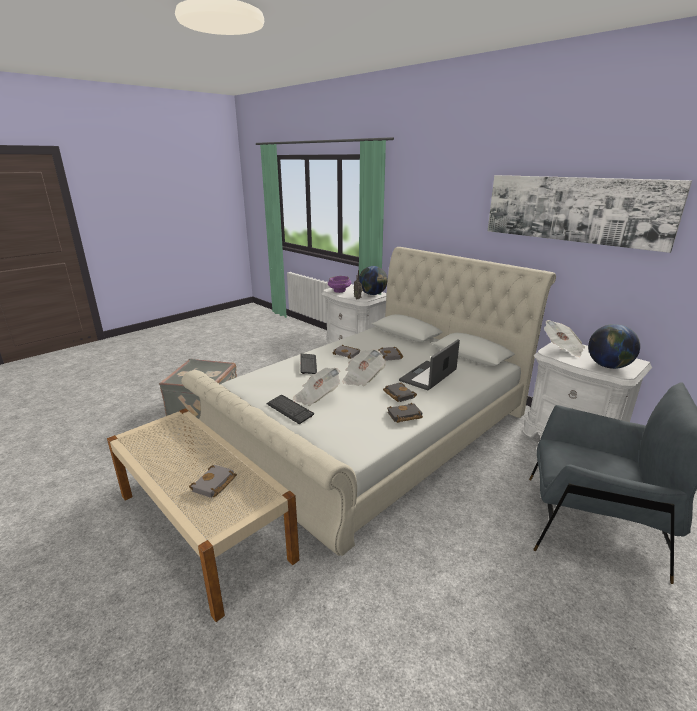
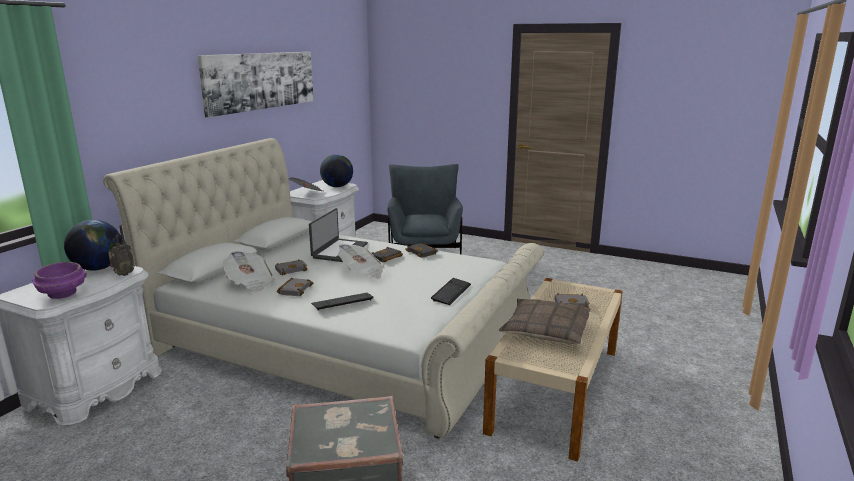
camera: 110 degrees left, 5 degrees down
(187, 446) = (545, 330): none -> pillow
(317, 397) = (416, 286): newspaper -> newspaper (250, 283)
(429, 376) = (339, 250): laptop -> laptop turned 90 degrees counterclockwise

